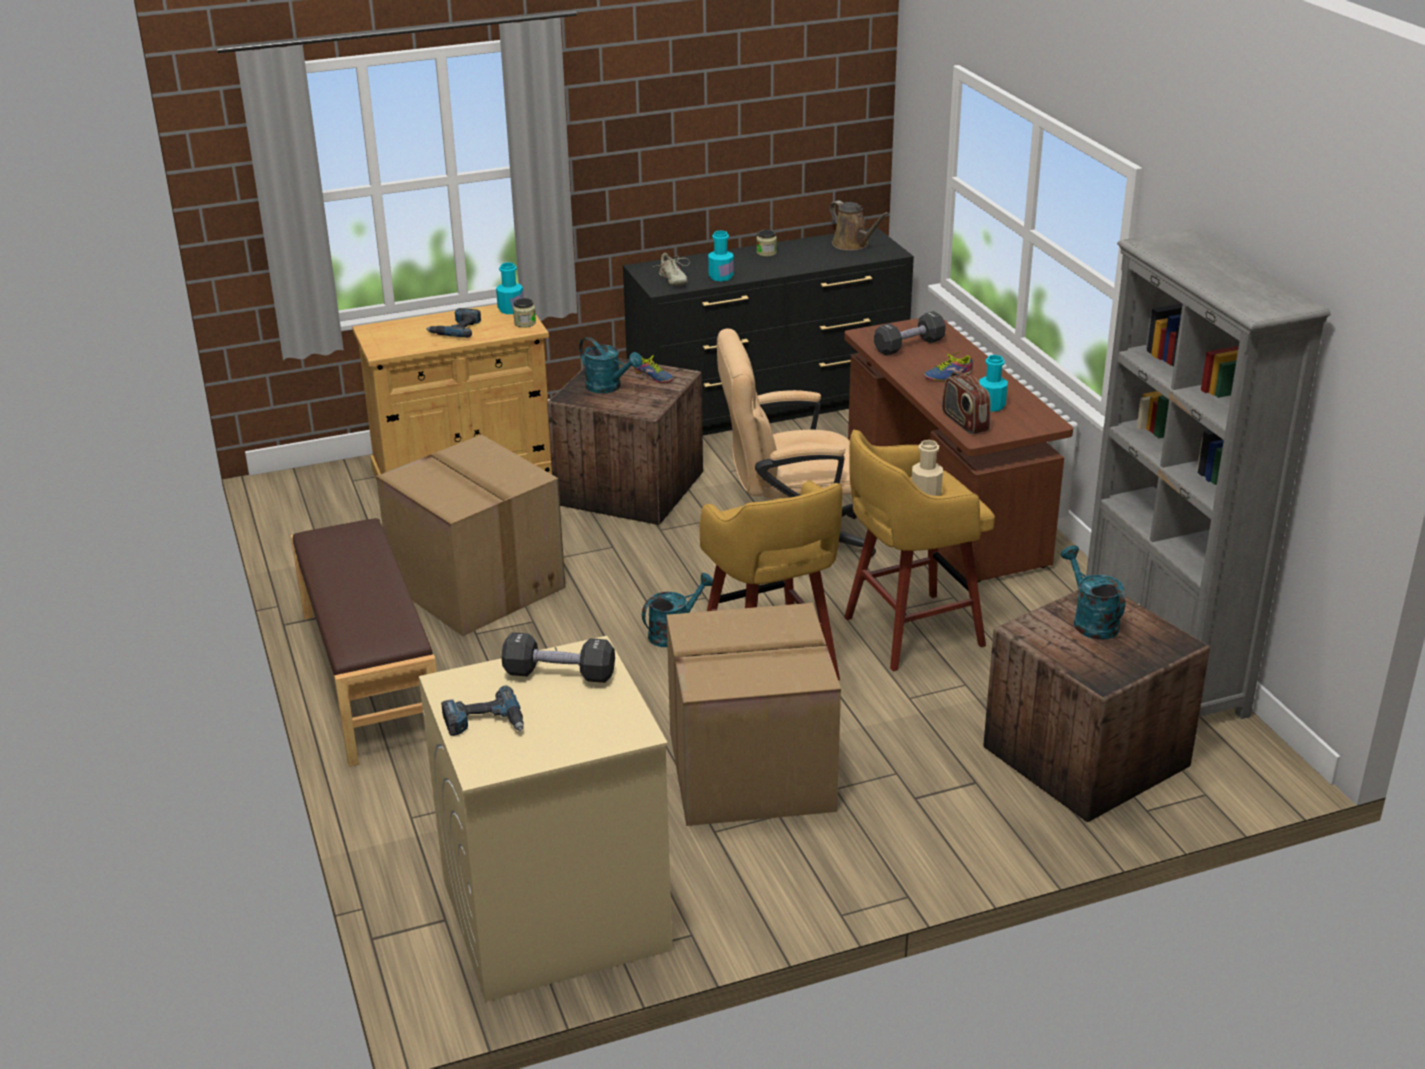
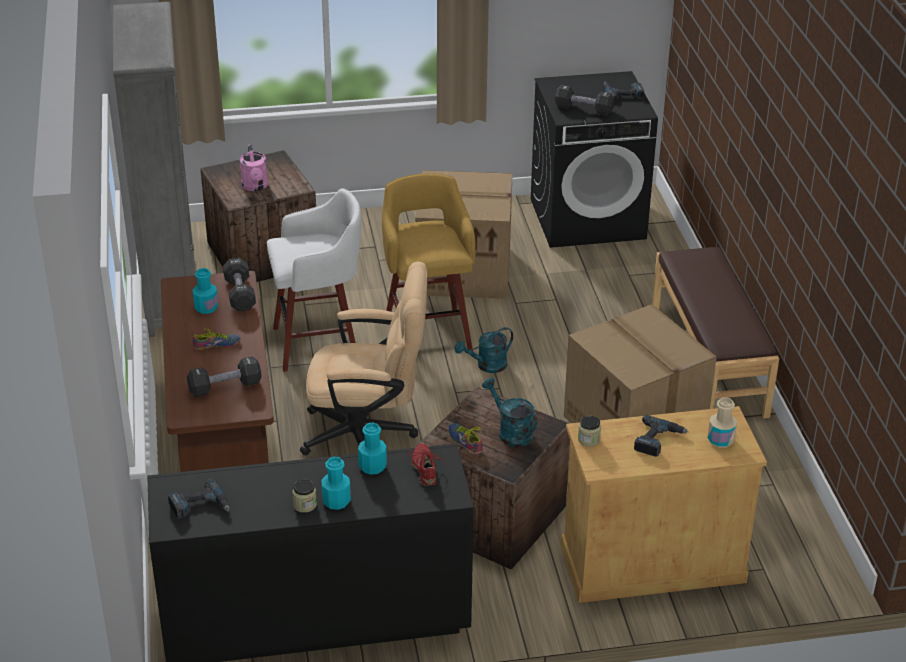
camera: 170 degrees left, 5 degrees up
(511, 309) = (602, 464): turquoise bottle -> turquoise bottle (336, 501)
(553, 916) = (588, 218): beige washing machine -> black washing machine
(672, 279) = (425, 469): beige shoe -> red shoe
(853, 245) = (200, 506): brown watering can -> power drill
(909, 632) = (319, 344): yellow stool -> white stool
(926, 494) = (308, 247): beige bottle -> beige bottle (720, 440)
(964, 422) = (240, 294): radio -> black dumbbell
(1090, 621) = (255, 187): turquoise watering can -> pink watering can

